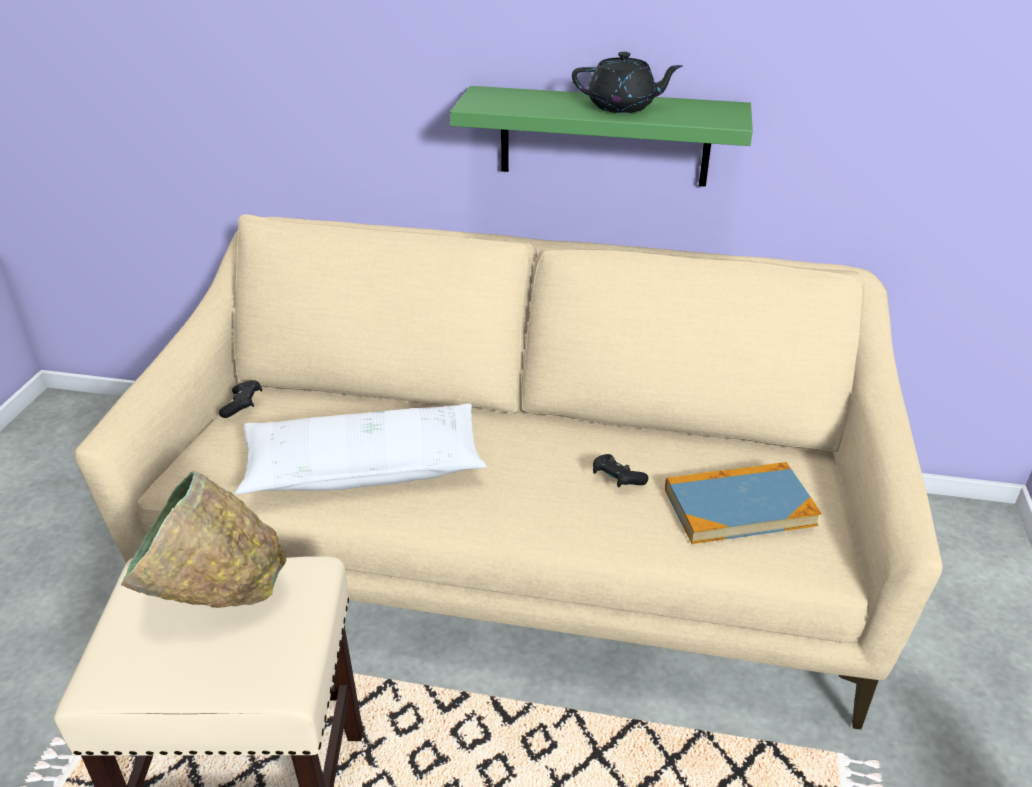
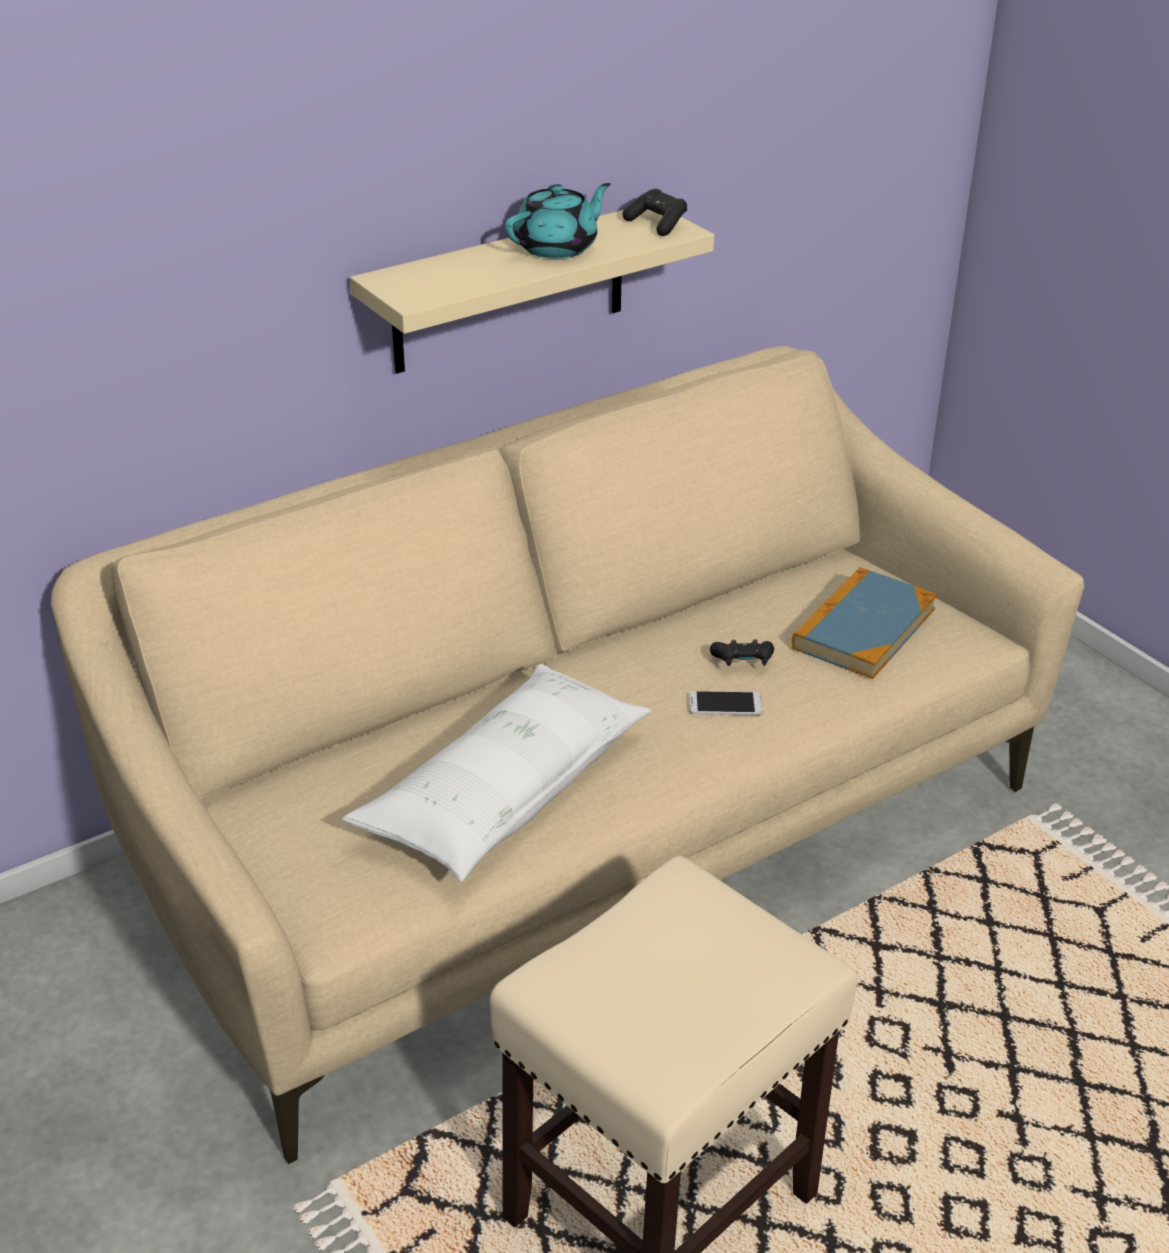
camera: 45 degrees left, 0 degrees up
(211, 597) = (637, 956): green bowl -> none
(243, 406) = (249, 820): black game controller -> black game controller (657, 224)
(564, 497) = (725, 704): none -> phone
(604, 136) = (510, 289): green shelf -> beige shelf
(622, 106) = (558, 248): black teapot -> turquoise teapot

